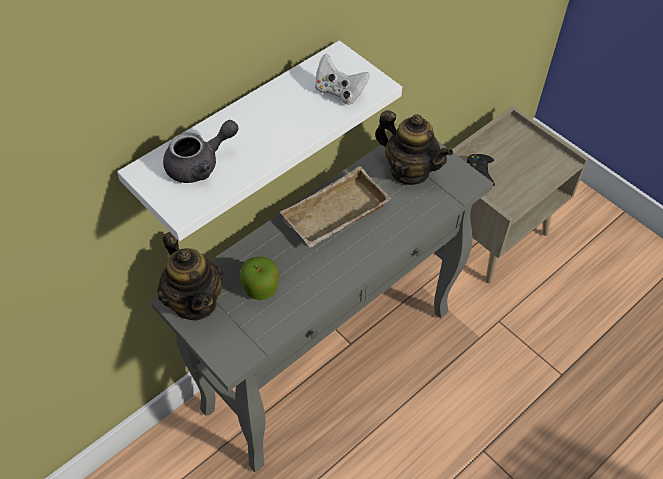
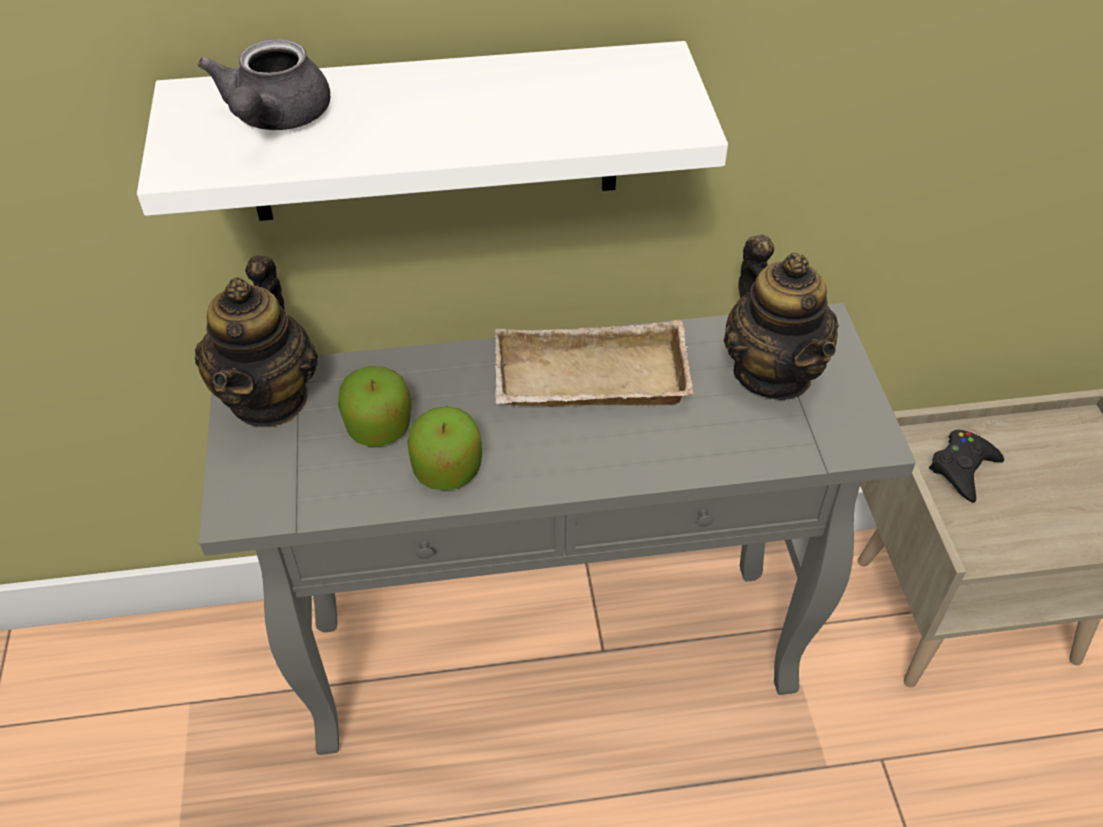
camera: 35 degrees right, 5 degrees down
(200, 164) = (275, 119): grey teapot -> grey teapot turned 90 degrees clockwise
(309, 290) = (447, 469): none -> apple
(339, 92) = (605, 109): white game controller -> none

